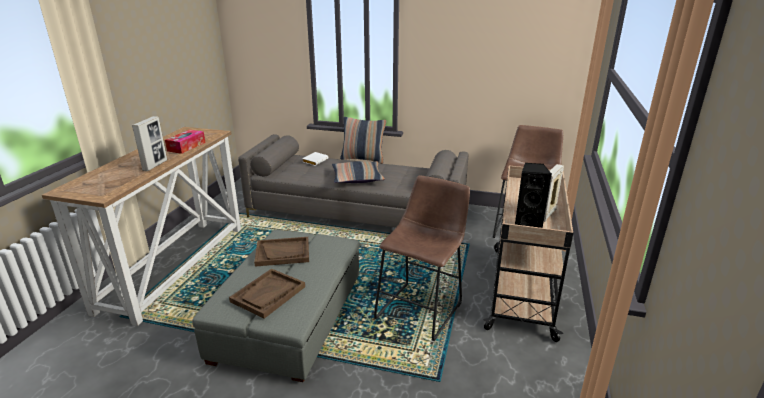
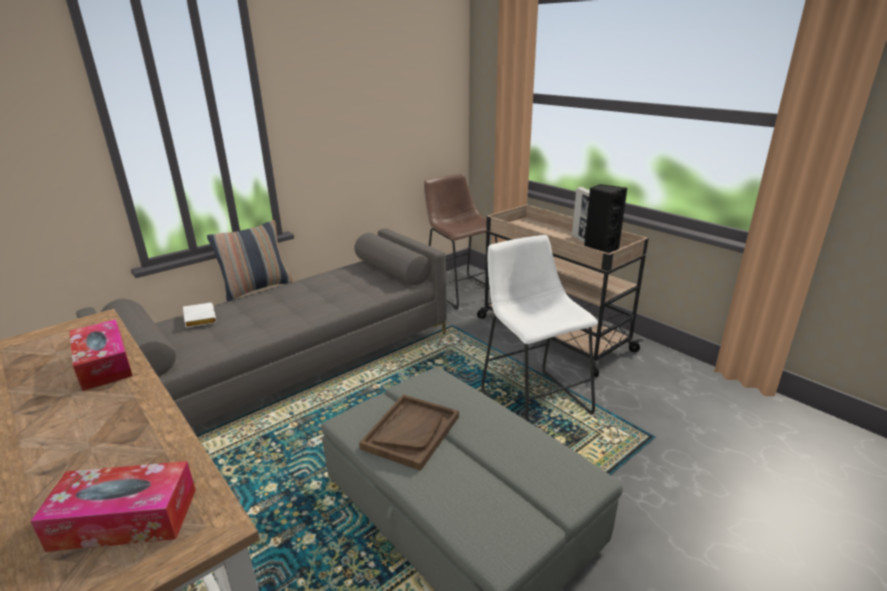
camera: 55 degrees left, 0 degrees up
(101, 184) = (125, 519): none -> tissue box
(155, 165) = (141, 418): picture frame -> none
(268, 294) = (509, 479): brown tray -> none
(357, 178) = (305, 308): pillow -> none
(422, 308) = (532, 399): brown stool -> white stool

